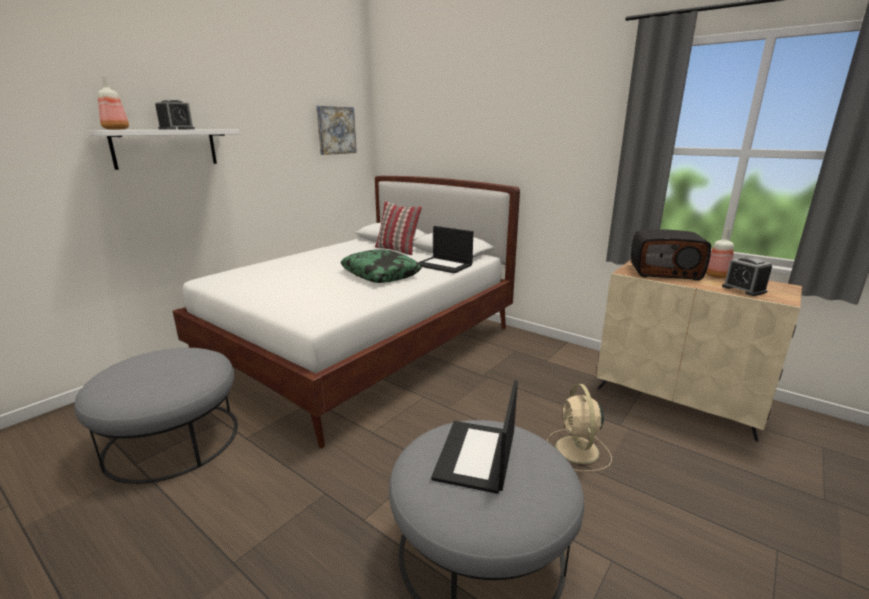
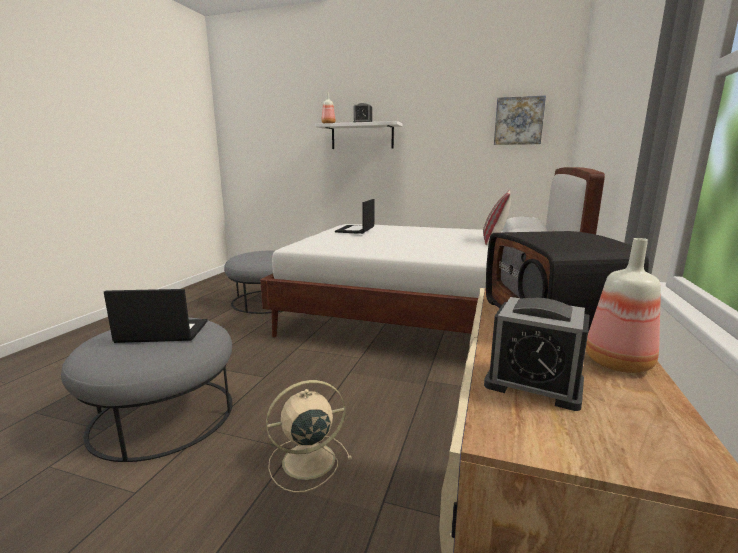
camera: 70 degrees right, 5 degrees down
(381, 274) = (411, 245): pillow -> none
(444, 265) = (472, 255): laptop -> laptop (355, 230)
(744, 289) = (533, 384): alarm clock -> alarm clock turned 105 degrees counterclockwise

